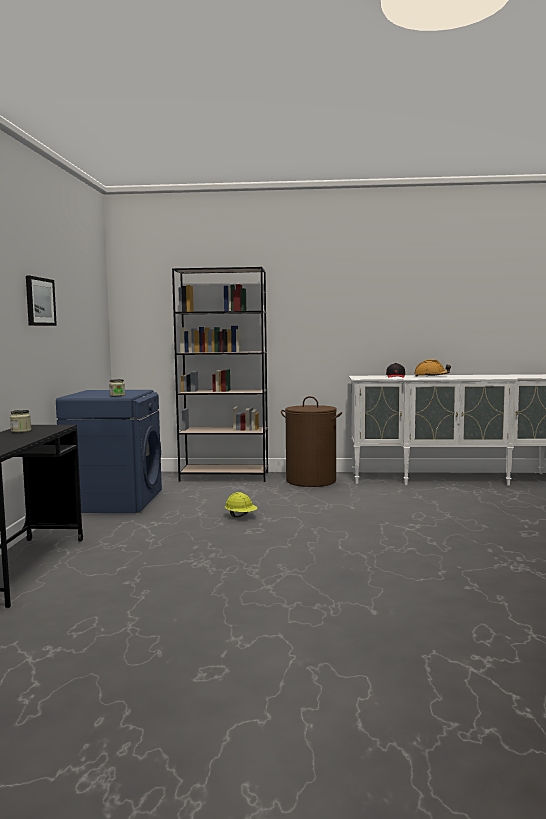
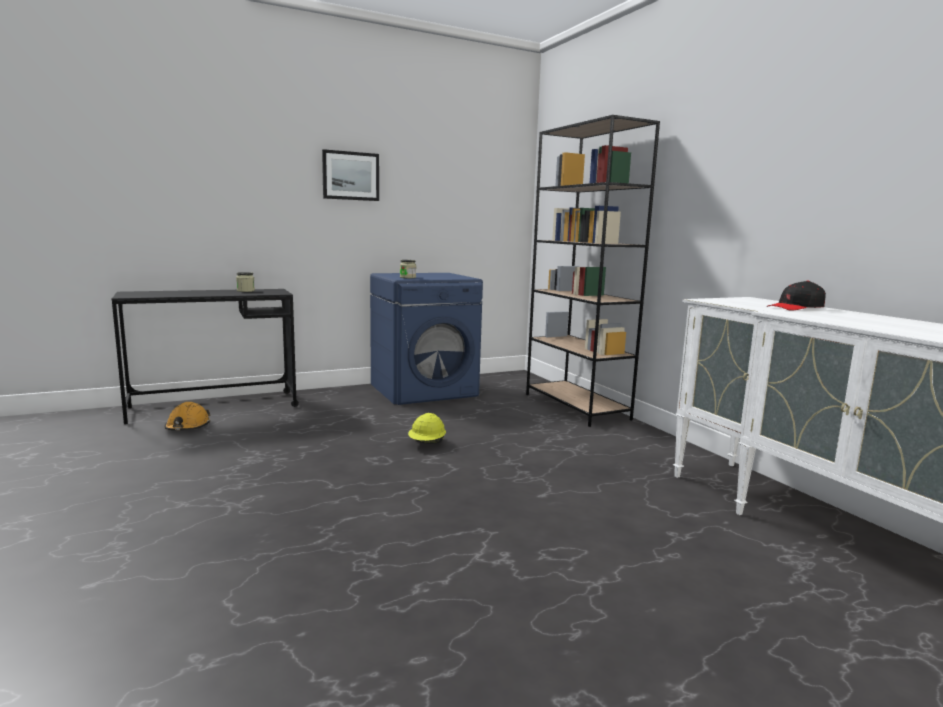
camera: 60 degrees right, 5 degrees up
(311, 481) = (637, 448): brown laundry basket -> none
(431, 376) = (862, 318): orange hard hat -> orange hard hat (188, 427)

